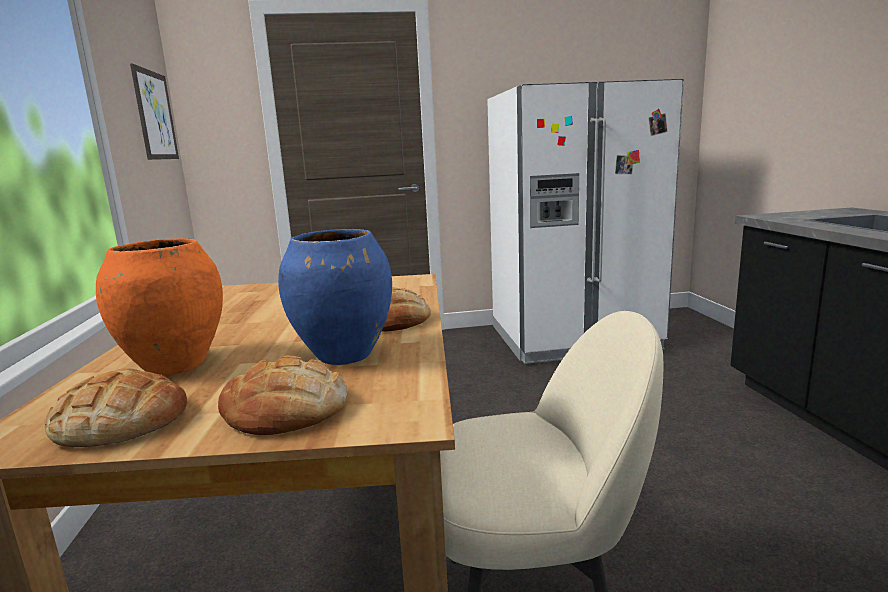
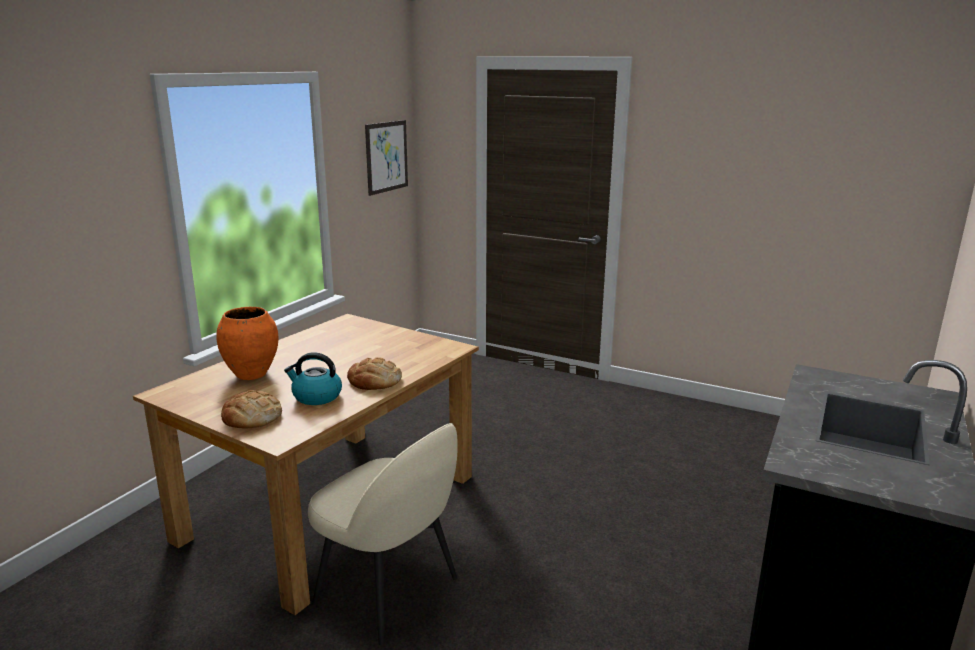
camera: 35 degrees right, 5 degrees up
(122, 421) = (201, 398): bread -> none
(345, 355) = (316, 397): blue vase -> kettle
(572, 338) = (710, 432): white fridge -> none

